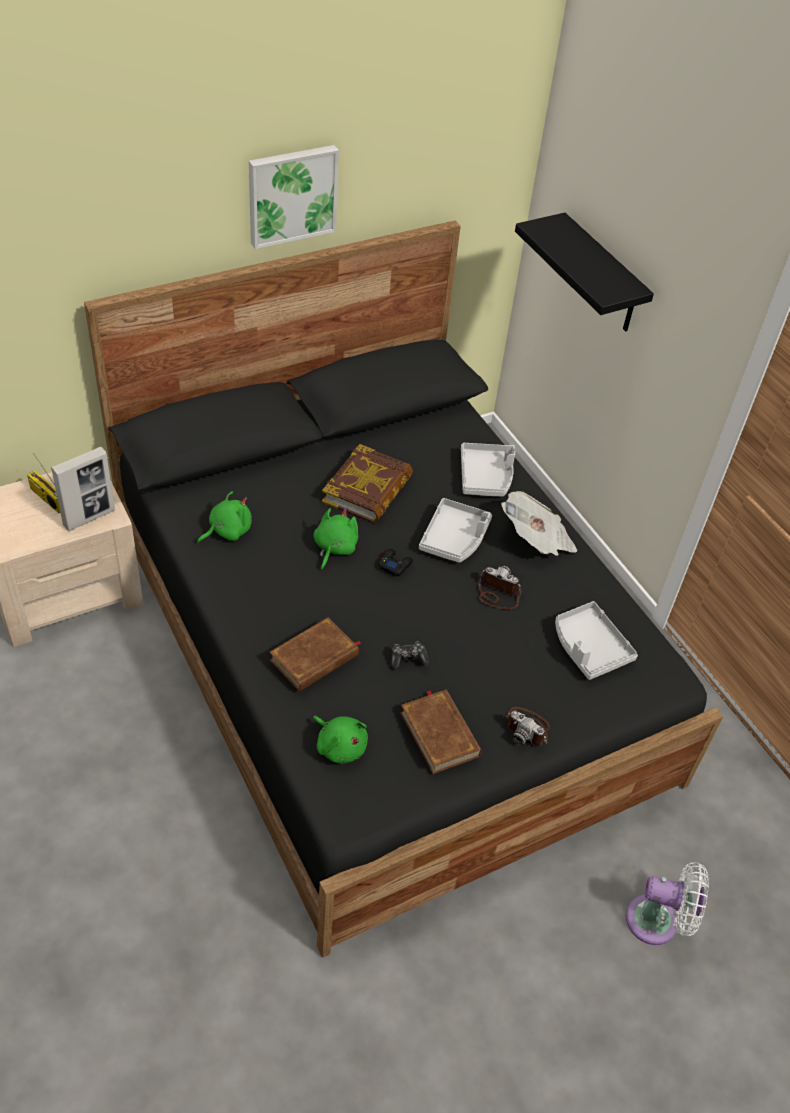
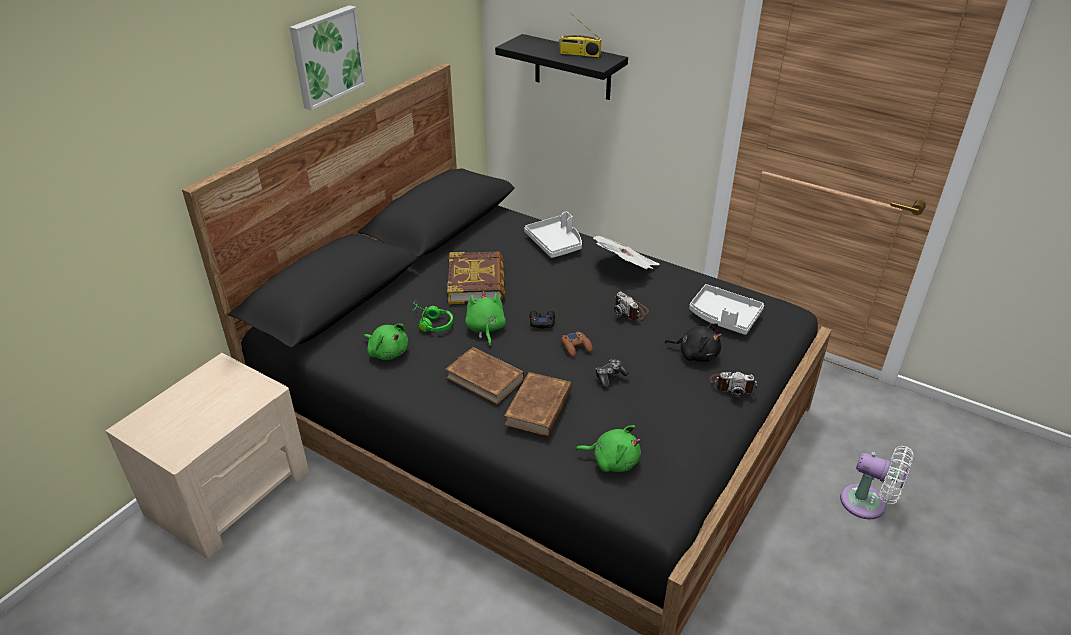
camera: 25 degrees left, 10 degrees down
(46, 498) = (192, 399): radio -> radio (579, 54)
(89, 517) = (245, 398): picture frame -> none
(227, 530) = (387, 352): green plush toy -> green plush toy turned 105 degrees clockwise
(290, 516) = (431, 323): none -> green headphones
(405, 610) = (576, 347): none -> brown game controller
(440, 734) = (679, 416): brown book -> brown book (485, 378)
(454, 538) = (569, 288): grey tray -> none
(497, 593) = (630, 310): camera -> camera turned 120 degrees counterclockwise
(521, 675) = (696, 354): none -> black plush toy
(657, 922) = (868, 504): white fan -> white fan turned 45 degrees clockwise

